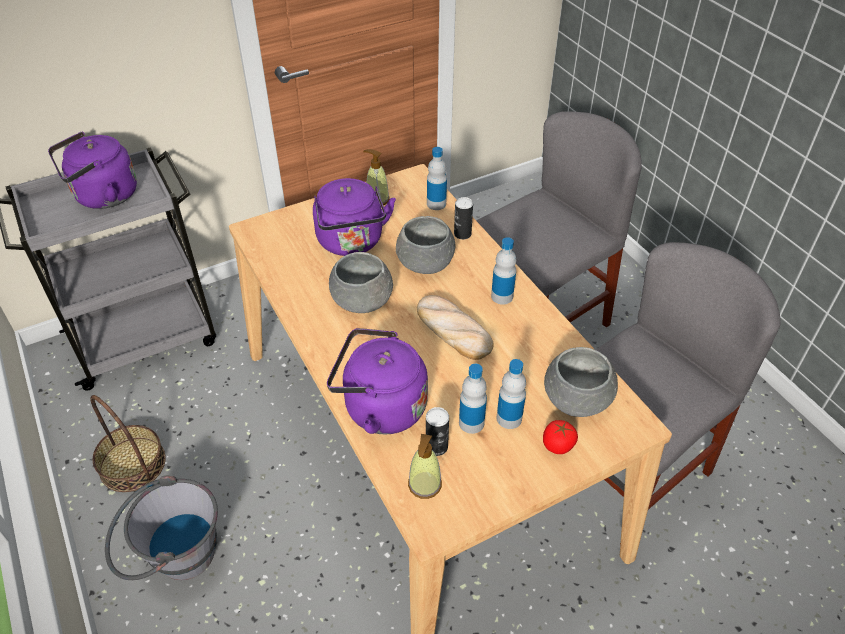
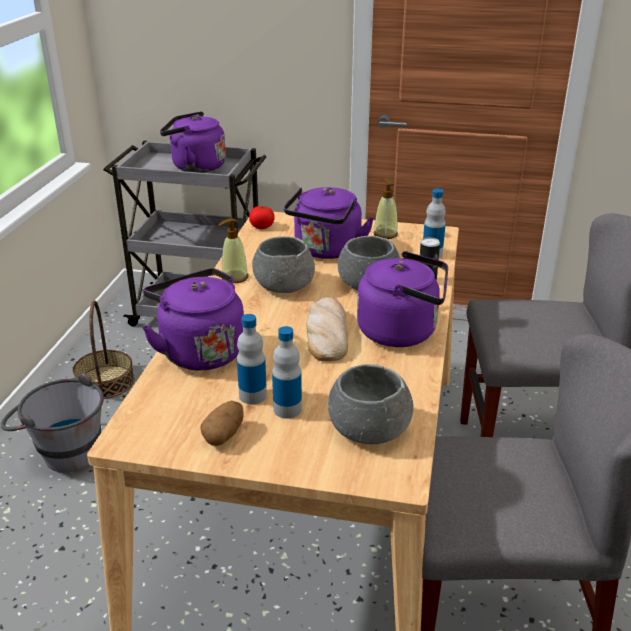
camera: 40 degrees right, 15 degrees down
(424, 485) = (159, 412): soap dispenser -> soap dispenser (234, 277)
(436, 446) = (203, 395): can -> none
(495, 470) = (224, 435): none -> potato
(502, 296) = (402, 331): bottle -> purple kettle
(558, 445) = (302, 449): tomato -> tomato (262, 226)

